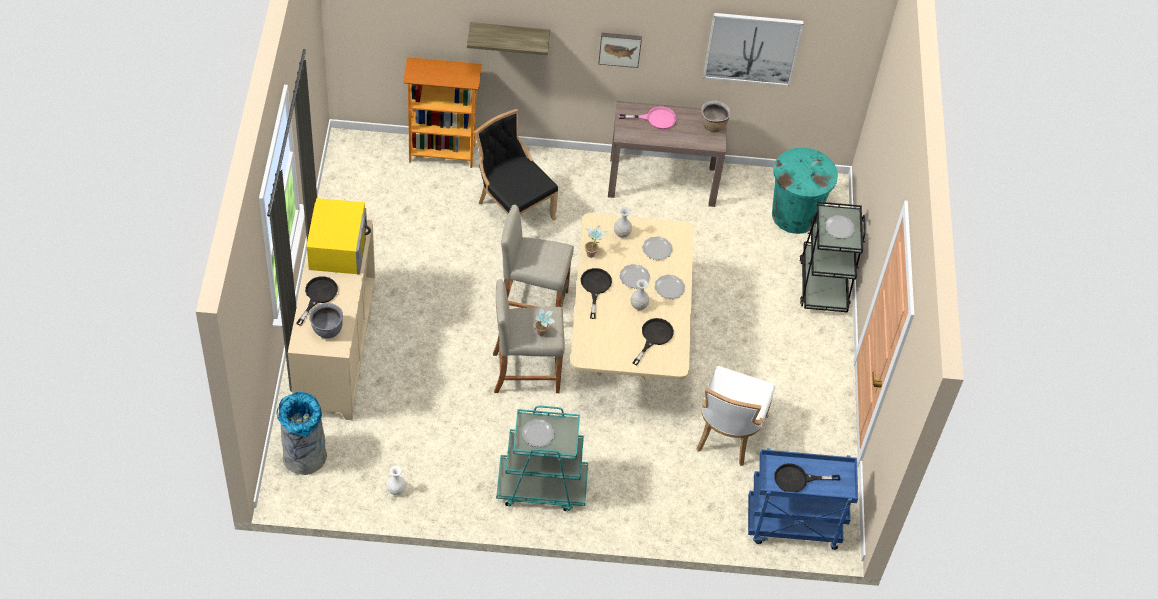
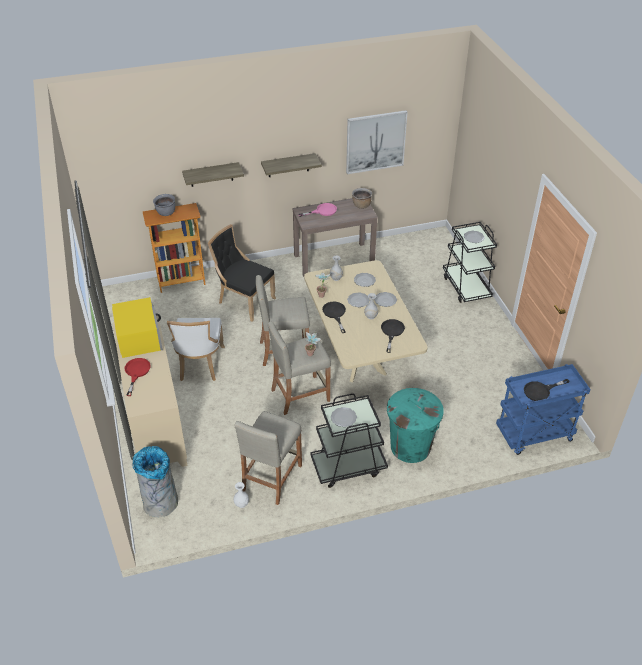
camera: 15 degrees left, 10 degrees down
(318, 296) = (136, 372): black frying pan -> red frying pan
(327, 330) = (153, 393): grey cooking pot -> grey cooking pot (166, 213)
(444, 470) = (271, 478): none -> beige stool
(541, 487) = (348, 466): turquoise cart -> black cart
(620, 48) = (288, 165): picture -> shelf
(728, 434) = (457, 391): white chair -> white chair (200, 365)
(795, 215) = (426, 255): turquoise trash can -> turquoise trash can (410, 446)

